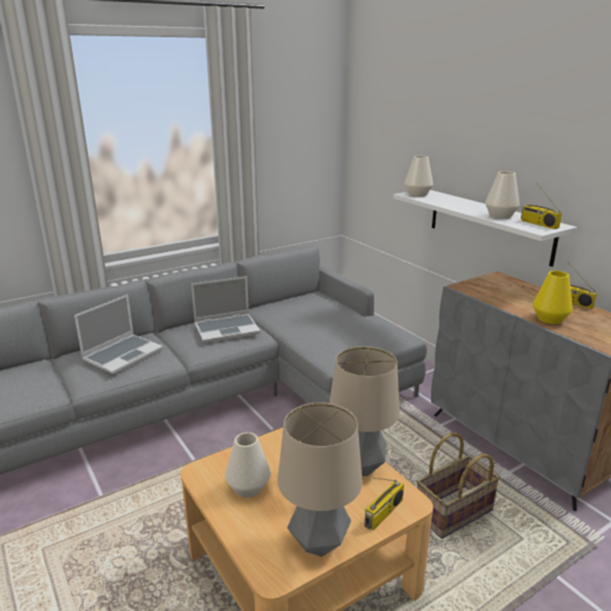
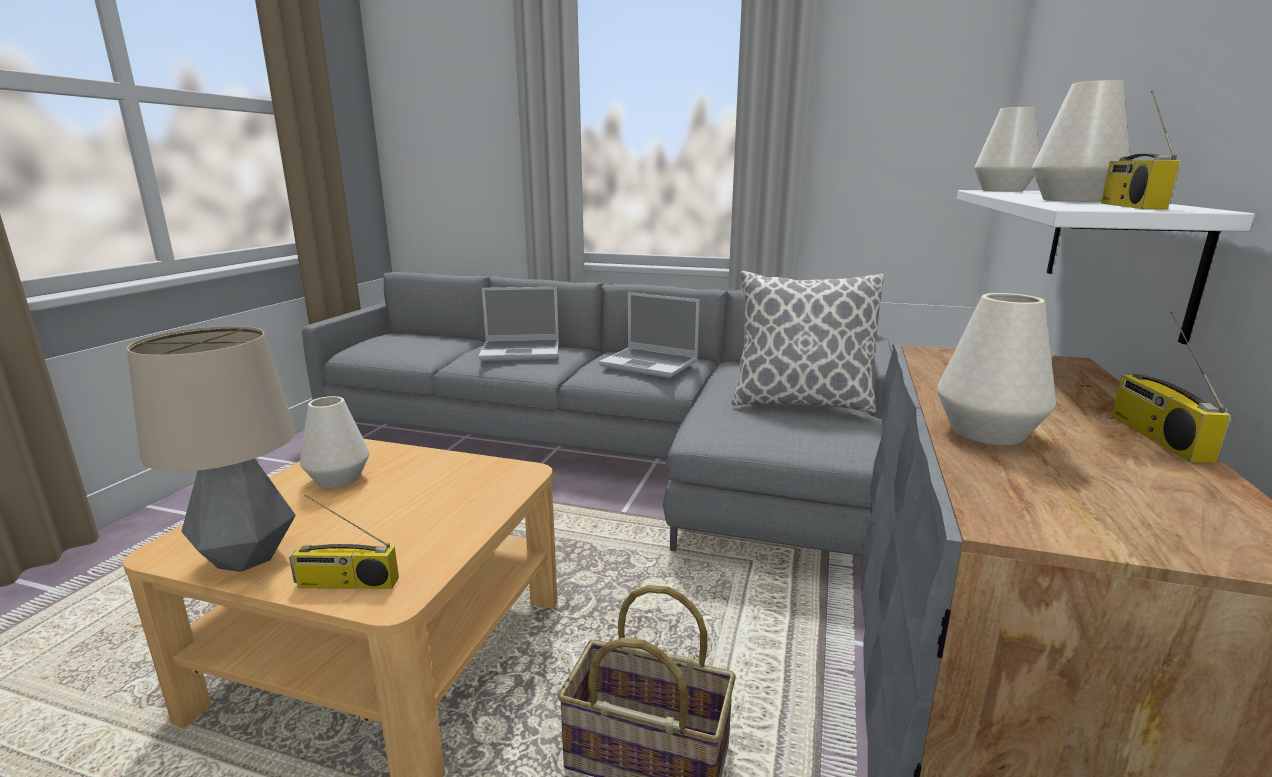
camera: 50 degrees right, 5 degrees down
(340, 322) = (801, 403): none -> pillow
(361, 467) = (449, 530): table lamp -> none
(550, 319) = (987, 432): yellow vase -> white vase

